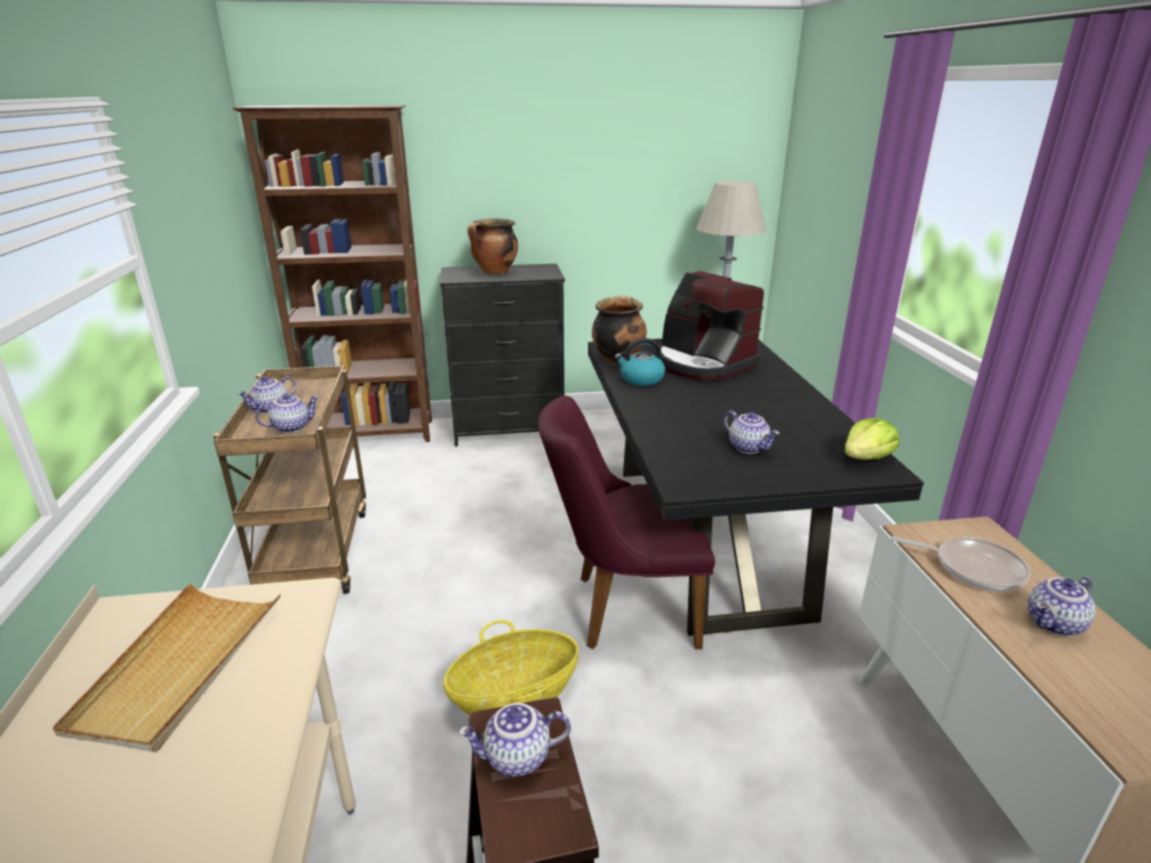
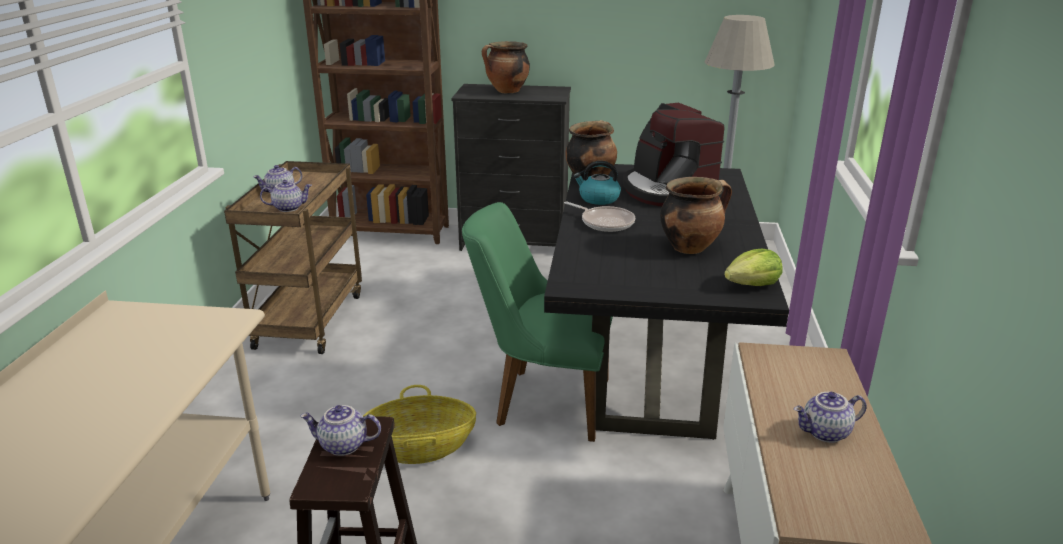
camera: 15 degrees right, 0 degrees up
(179, 666) = (139, 345): beige tray -> none
(623, 608) = (541, 400): purple chair -> green chair
(749, 447) = (650, 264): teapot -> none
(773, 423) = (690, 247): none -> cooking pot
(973, 568) = (790, 384): frying pan -> frying pan (605, 222)

